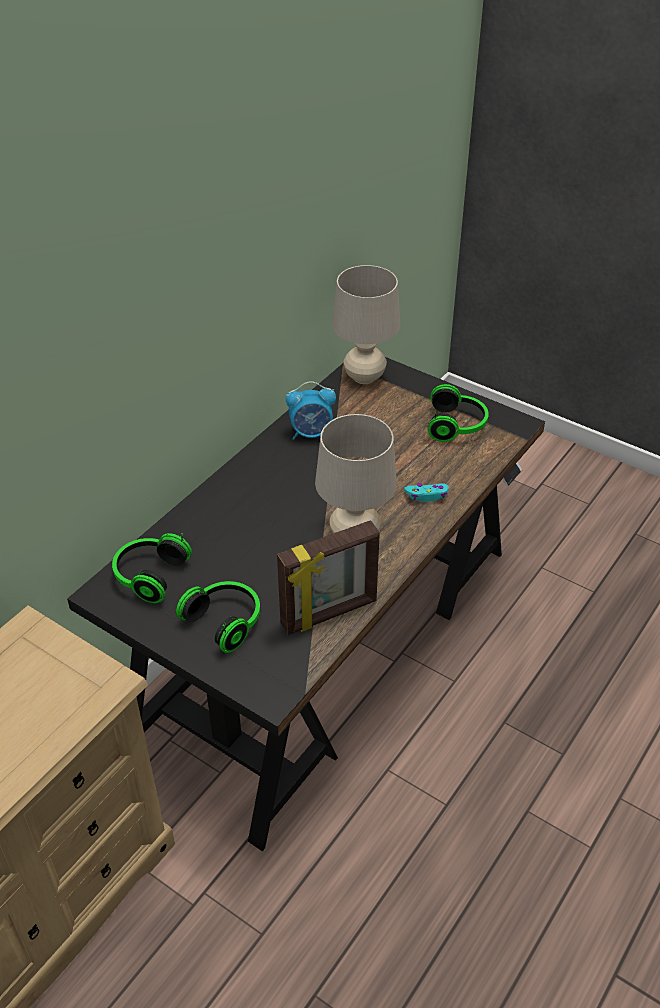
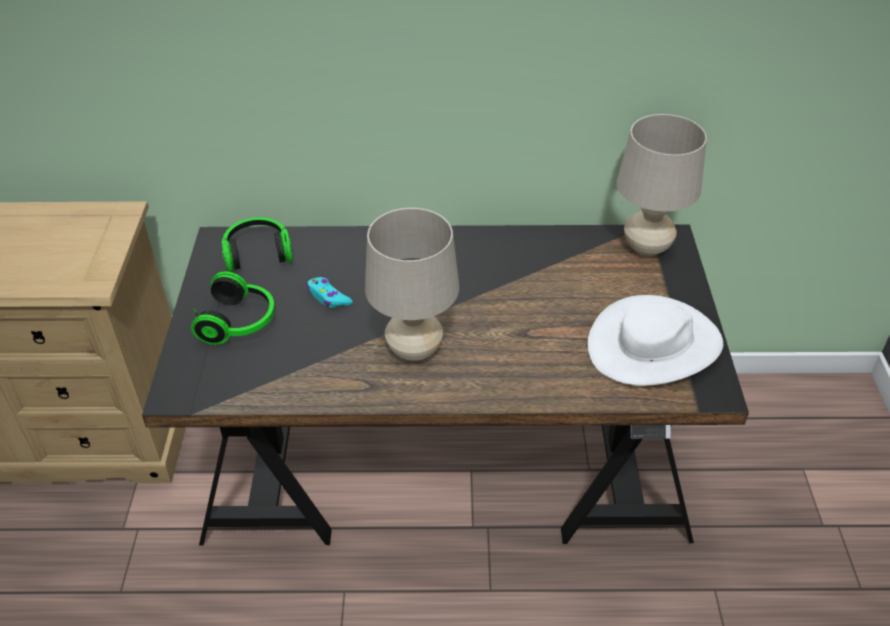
camera: 55 degrees right, 0 degrees up
(311, 433) = (526, 254): alarm clock -> none
(329, 614) = (300, 382): picture frame -> none
(427, 495) = (524, 373): turquoise game controller -> turquoise game controller (328, 297)
(457, 425) = (654, 345): headphones -> white hat

